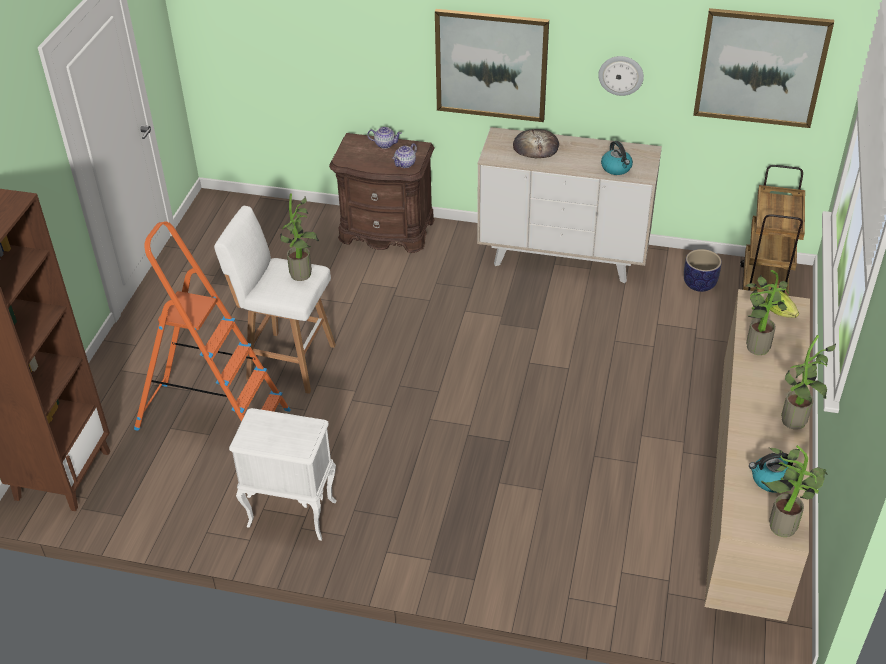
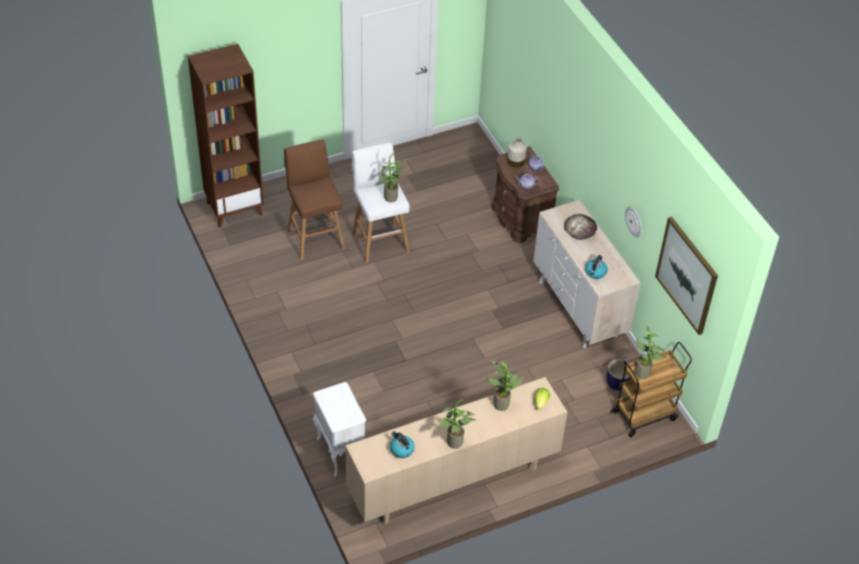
camera: 50 degrees right, 5 degrees up
(213, 419) = (315, 238): orange step ladder -> brown stool
(291, 514) = (283, 303): white nightstand -> white nightstand (340, 452)
(357, 153) = (515, 161): none -> beige vase
(491, 65) = (588, 163): picture -> none
(784, 523) = (375, 466): potted plant -> potted plant (644, 373)

